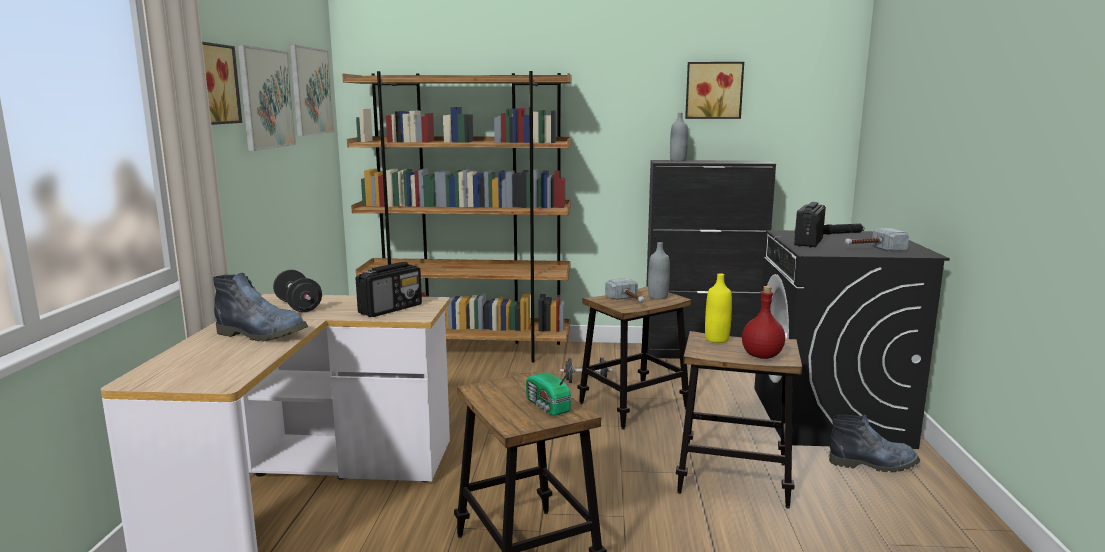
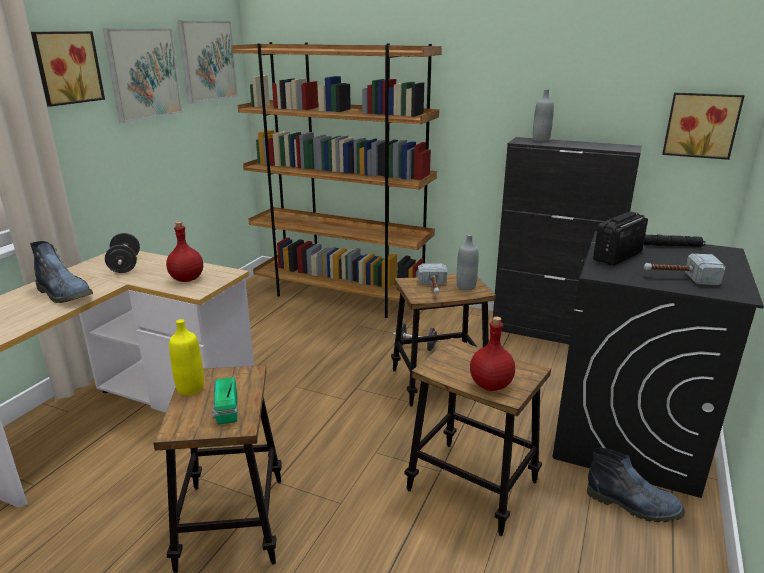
camera: 20 degrees right, 10 degrees up
(391, 309) = (186, 279): radio -> red bottle
(713, 90) = (590, 65): picture -> picture (701, 125)
(717, 339) = (467, 353): yellow bottle -> yellow bottle (190, 388)

